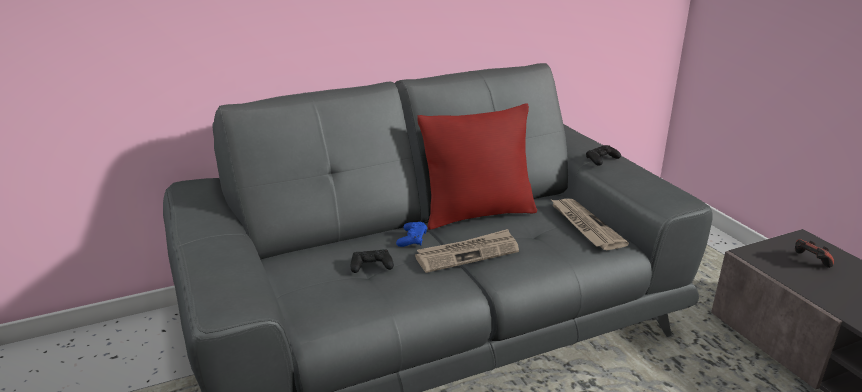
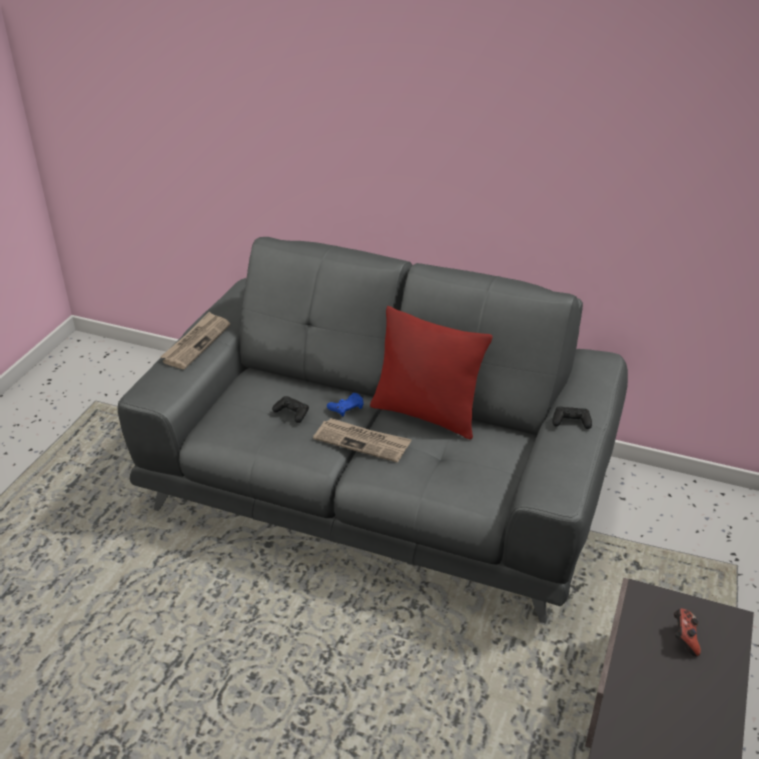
camera: 45 degrees right, 10 degrees up
(585, 226) = (486, 473): newspaper -> newspaper (196, 342)

